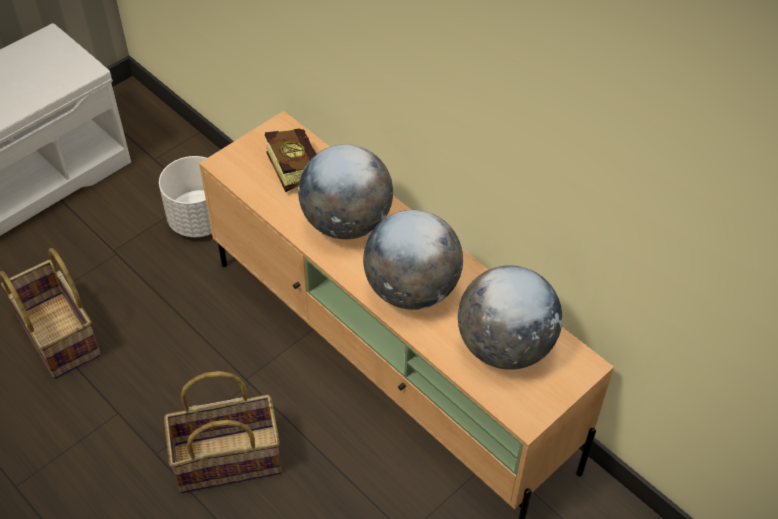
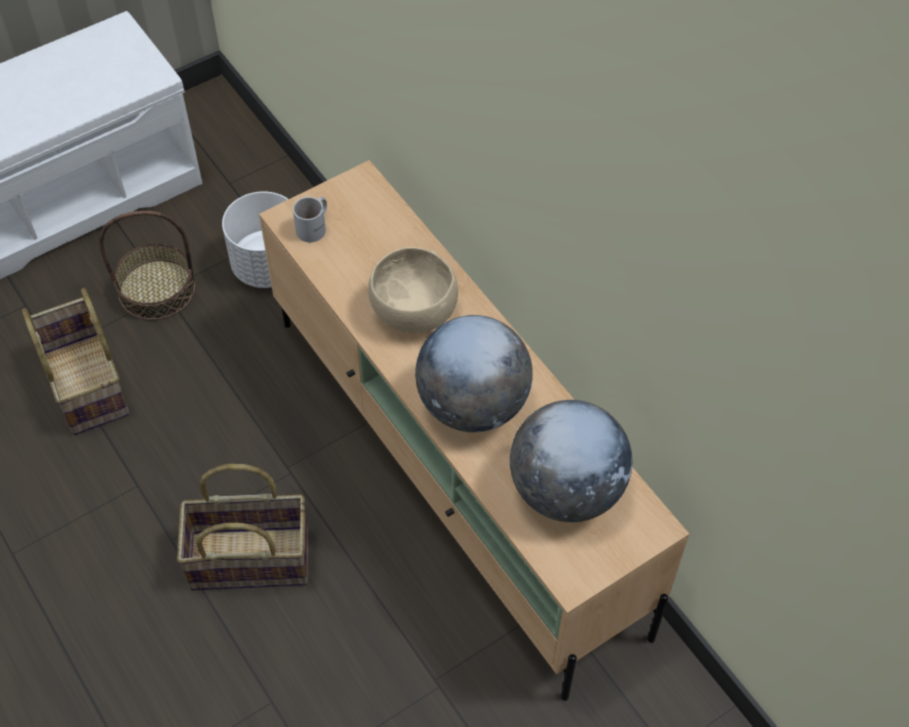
camera: 10 degrees right, 5 degrees up
(107, 250) = (157, 289): none -> basket
(249, 167) = (315, 227): none -> white mug
(292, 166) = (365, 232): book -> none
(346, 223) = (414, 311): globe -> beige bowl

